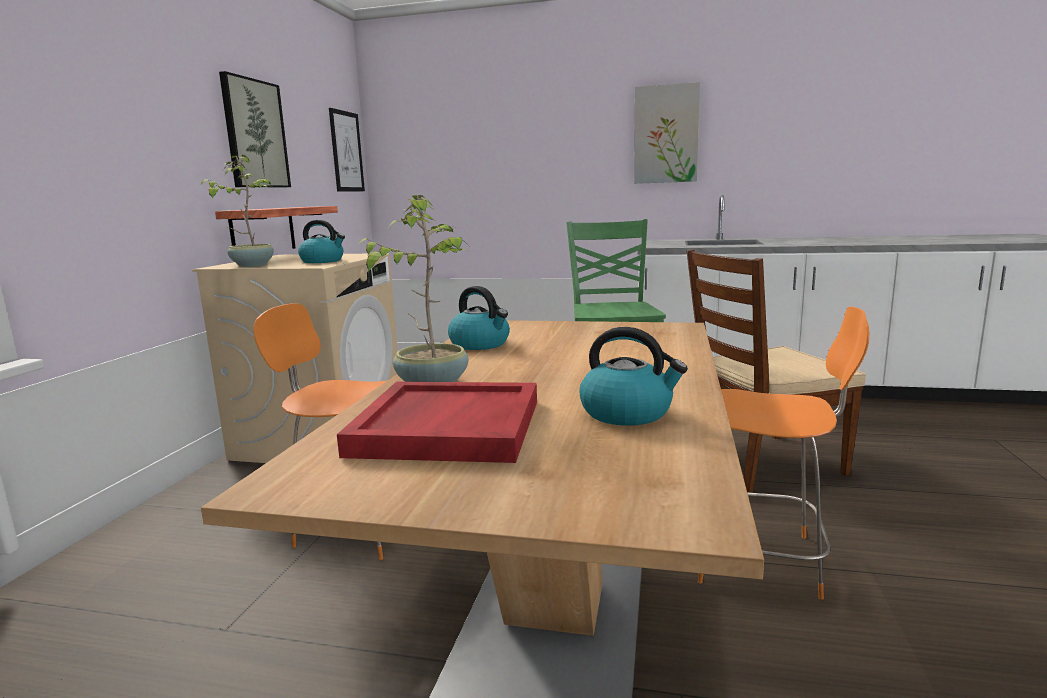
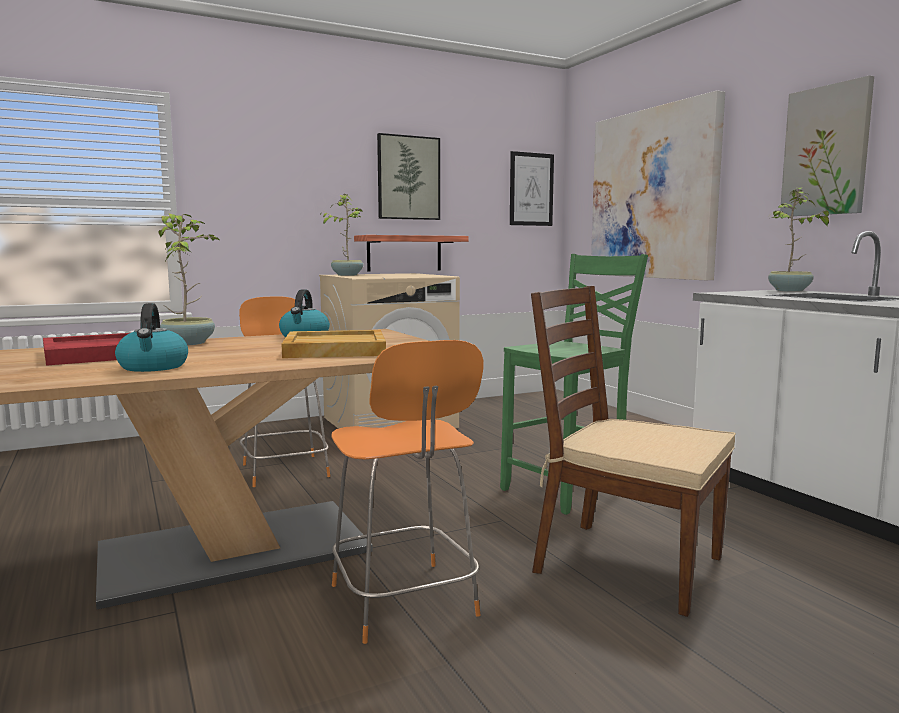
camera: 50 degrees right, 5 degrees down
(323, 261) = (386, 276): kettle -> none
(496, 162) = (653, 194): none -> picture
(605, 347) = (334, 349): none -> beige tray
(661, 240) = (789, 291): none -> potted plant

